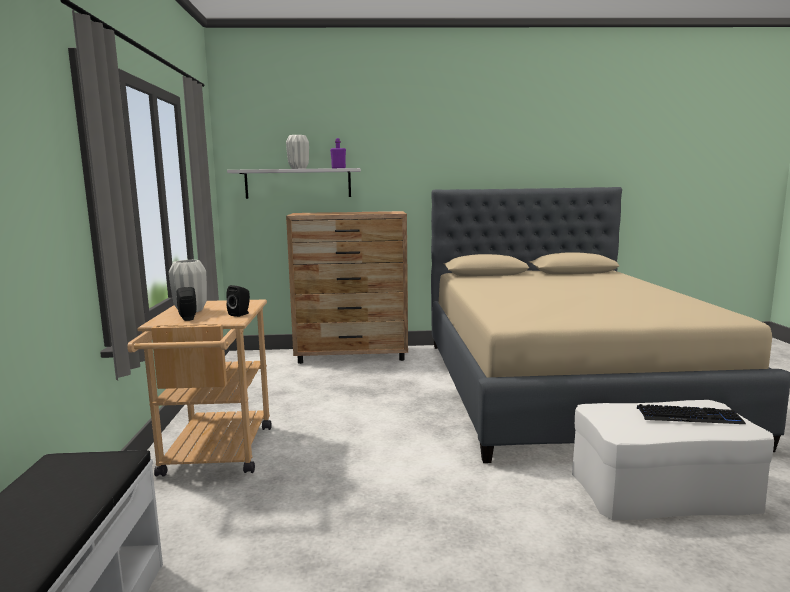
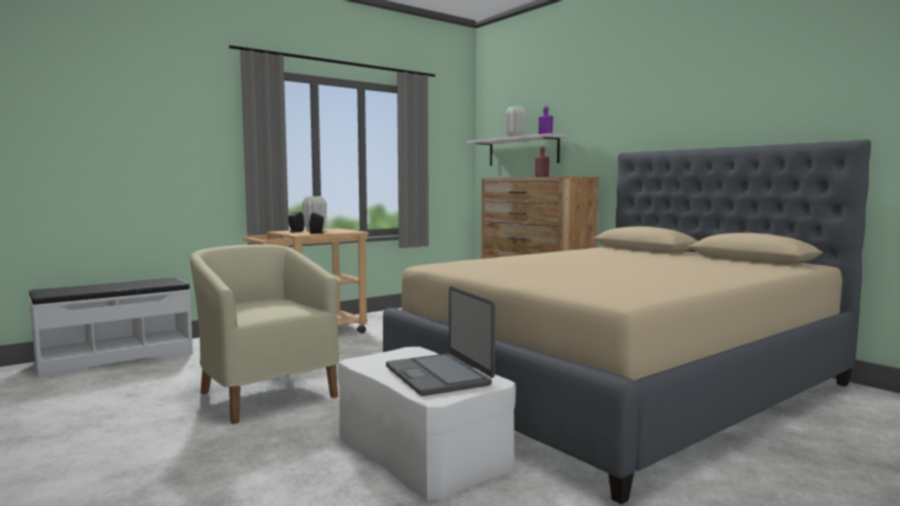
camera: 55 degrees right, 5 degrees down
(366, 213) = (541, 176): none -> red bottle
(437, 536) = (265, 394): none -> beige armchair
(689, 416) = (439, 375): keyboard -> laptop

